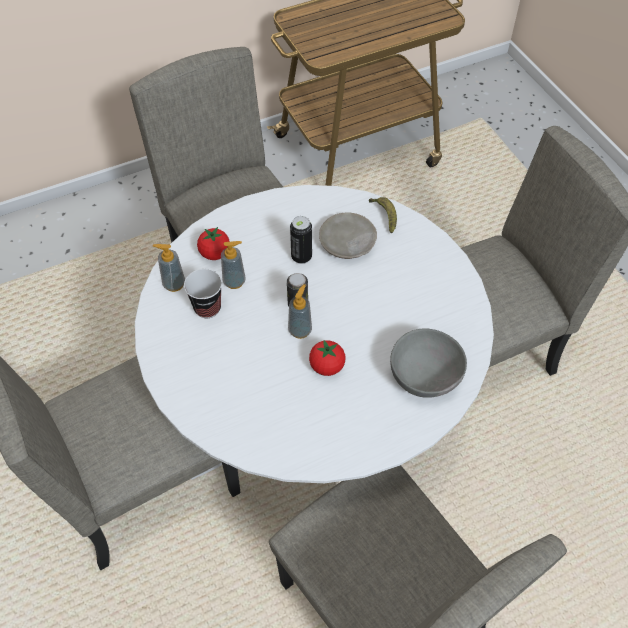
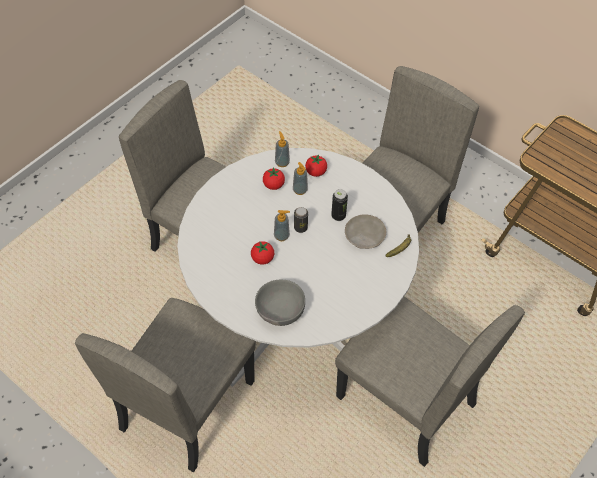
camera: 65 degrees right, 0 degrees up
(207, 308) = (273, 185): cup -> tomato

